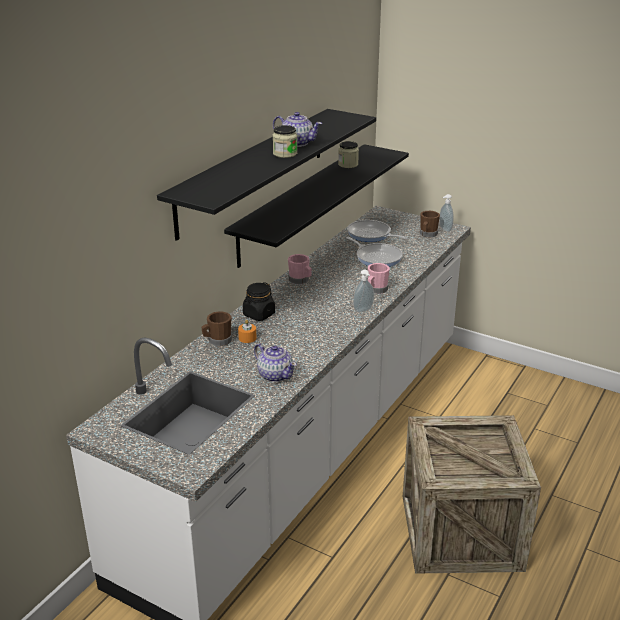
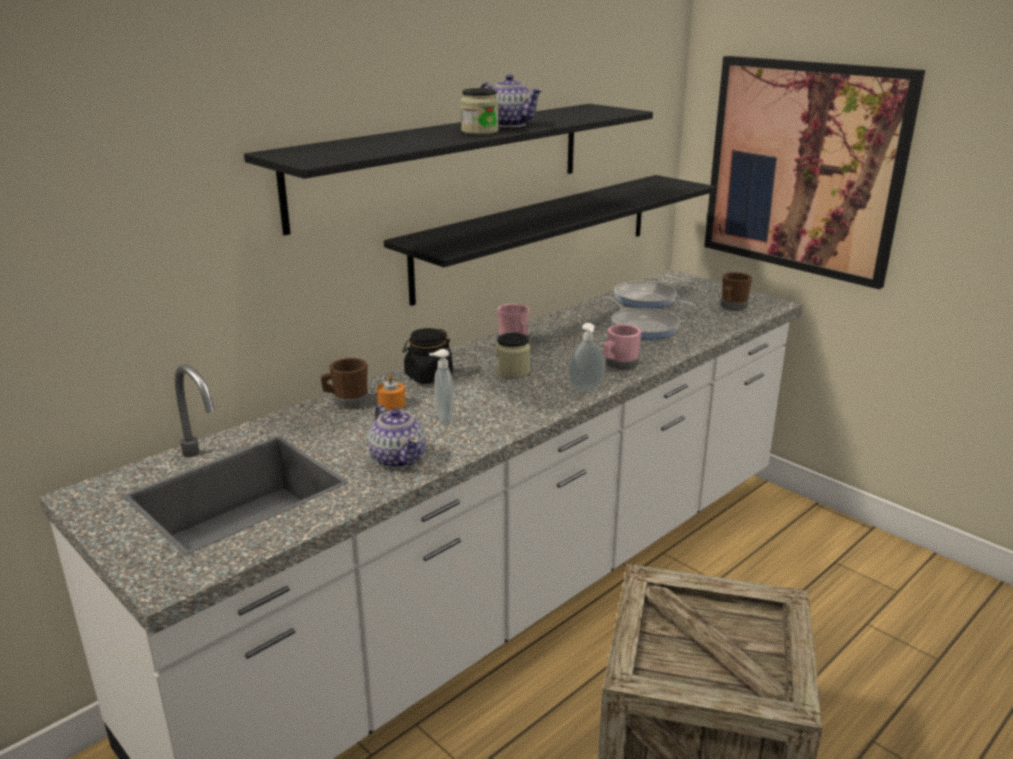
camera: 15 degrees right, 5 degrees down
(348, 164) = (617, 191): jar -> jar (513, 371)
(444, 229) = (760, 303): soap dispenser -> soap dispenser (442, 418)
(466, 138) = (804, 168): none -> picture

